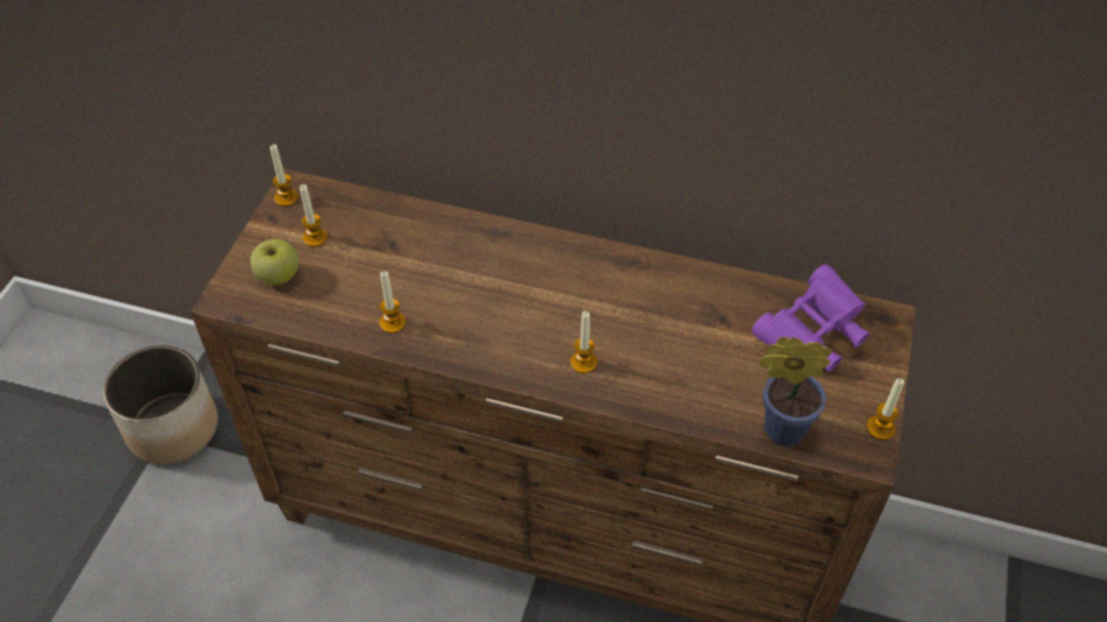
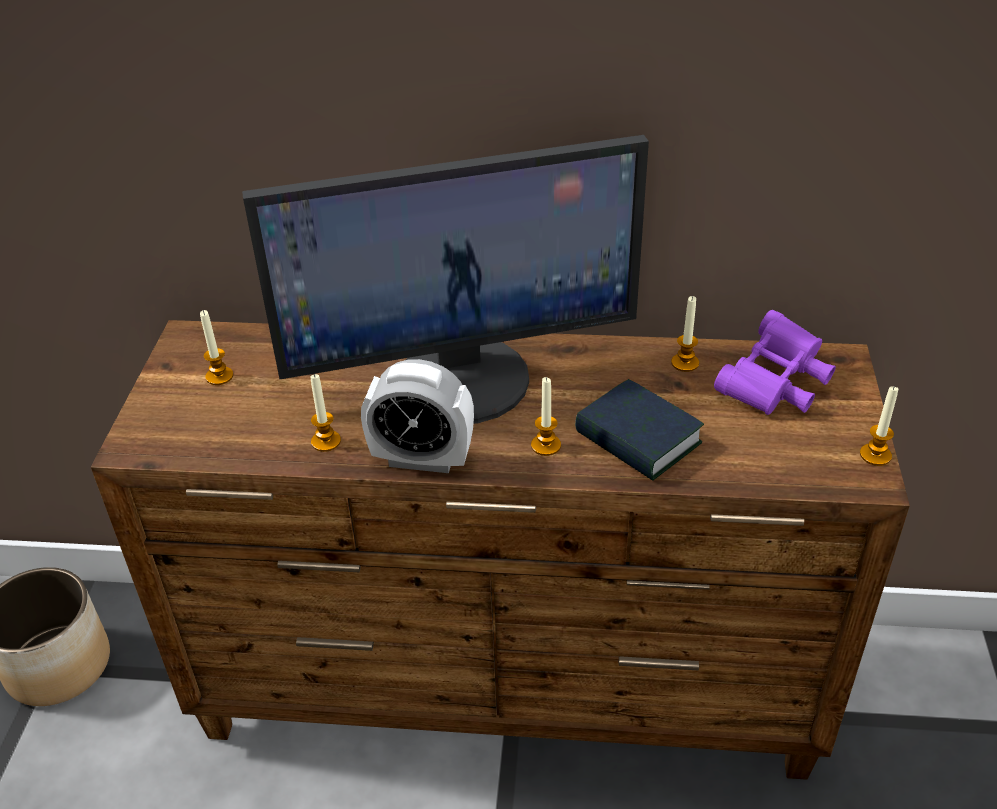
camera: 10 degrees left, 10 degrees down
(278, 276) = (186, 417): apple -> none
(286, 198) = (178, 345): candle -> candle (685, 363)
(471, 356) = (422, 459): none -> alarm clock
(529, 277) = (463, 378): none -> monitor
(668, 371) = (638, 439): none -> book
(778, 428) = (771, 473): potted plant -> none

